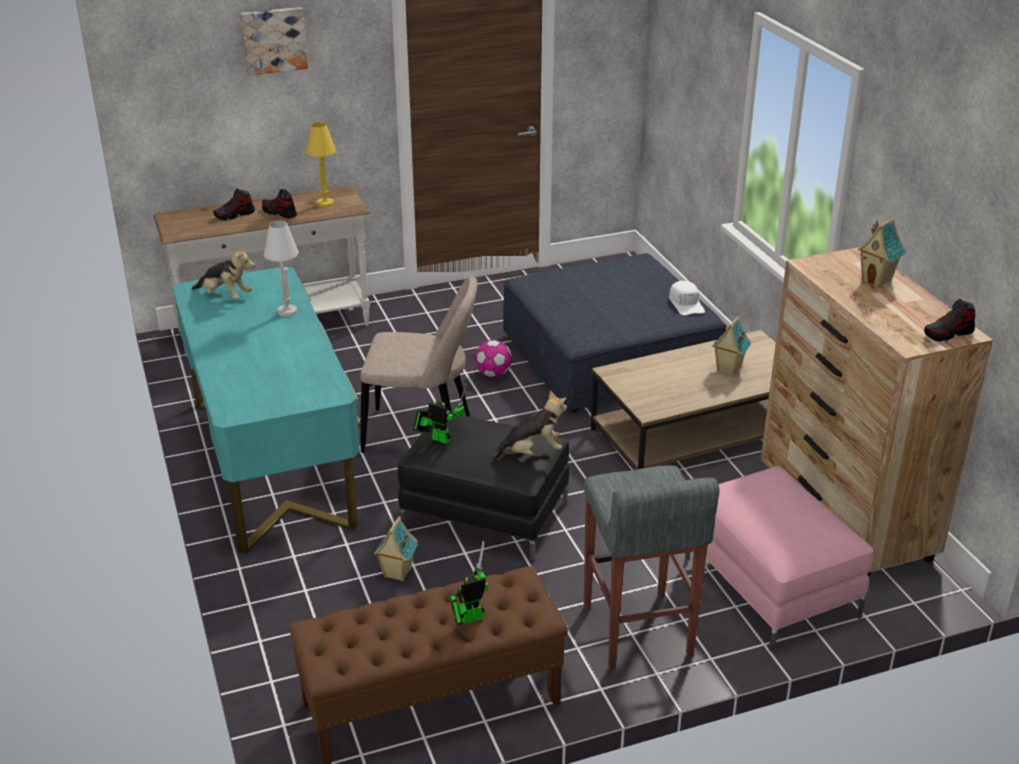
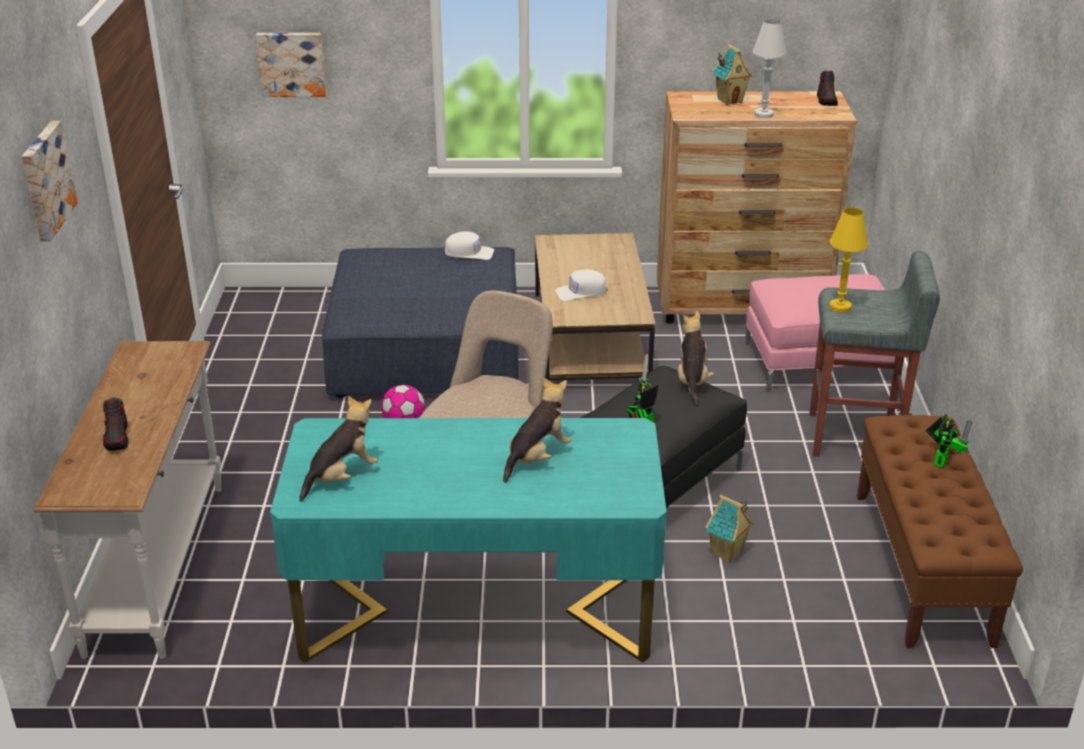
camera: 70 degrees left, 0 degrees up
(277, 361) = (537, 457): none -> plush toy
(279, 213) = (149, 402): shoe -> none
(287, 312) = (420, 436): white table lamp -> white table lamp (763, 114)
(325, 203) = (156, 366): yellow table lamp -> yellow table lamp (840, 307)
(468, 619) = (941, 459): toy robot -> toy robot turned 150 degrees counterclockwise
(670, 373) = (581, 292): none -> white cap
(682, 82) = (291, 63): none -> picture
(728, 369) = (592, 265): toy house -> none

